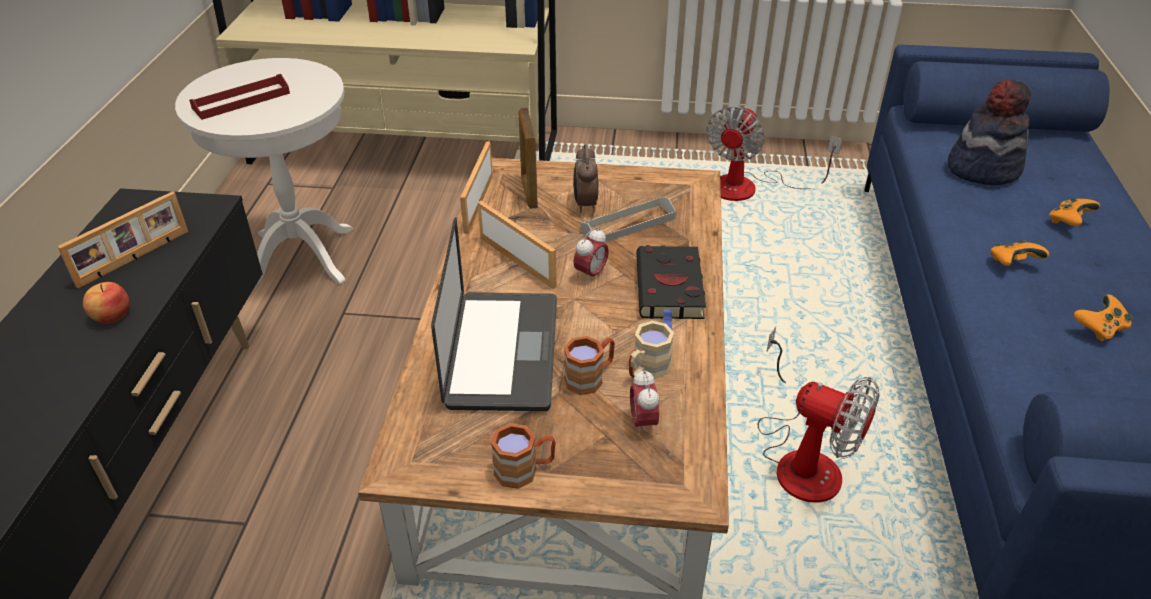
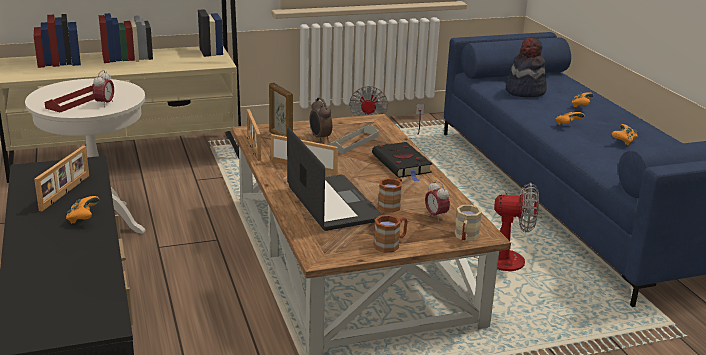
camera: 25 degrees left, 15 degrees down
(111, 316) = (83, 218): apple -> orange game controller
(591, 274) = (352, 165): alarm clock -> alarm clock (105, 104)
(646, 369) = (419, 196): beige mug -> beige mug (465, 237)

